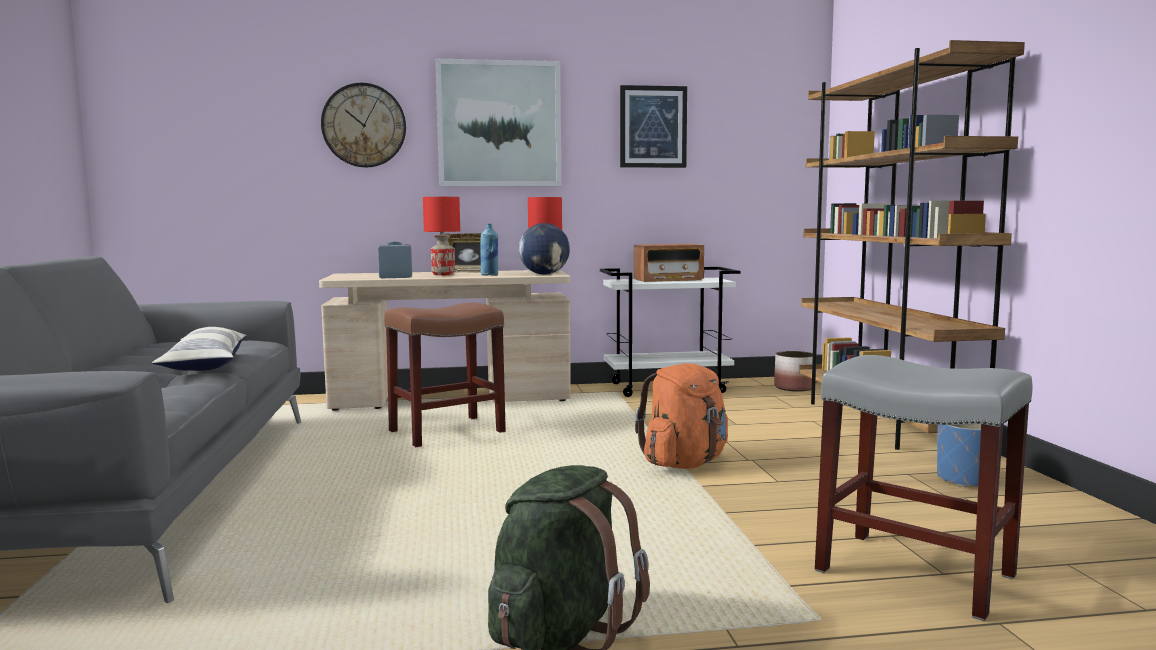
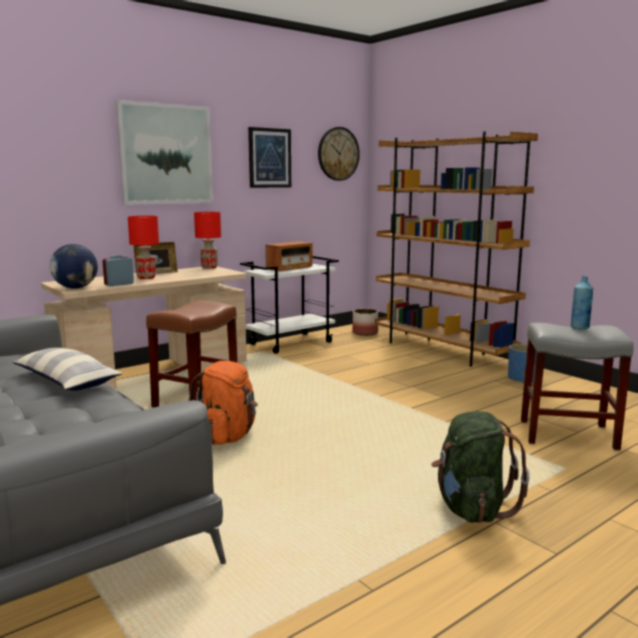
camera: 30 degrees left, 5 degrees up
(364, 125) = (58, 154): wall clock -> wall clock (338, 154)
(490, 275) = (187, 276): blue bottle -> blue bottle (579, 328)
(544, 274) = (223, 272): globe -> globe (76, 288)
(684, 463) = (381, 395): orange backpack -> orange backpack (227, 436)

